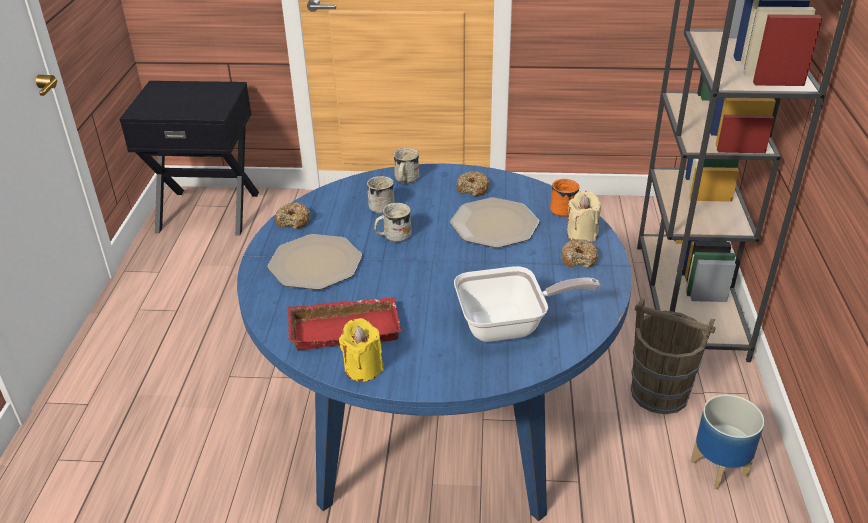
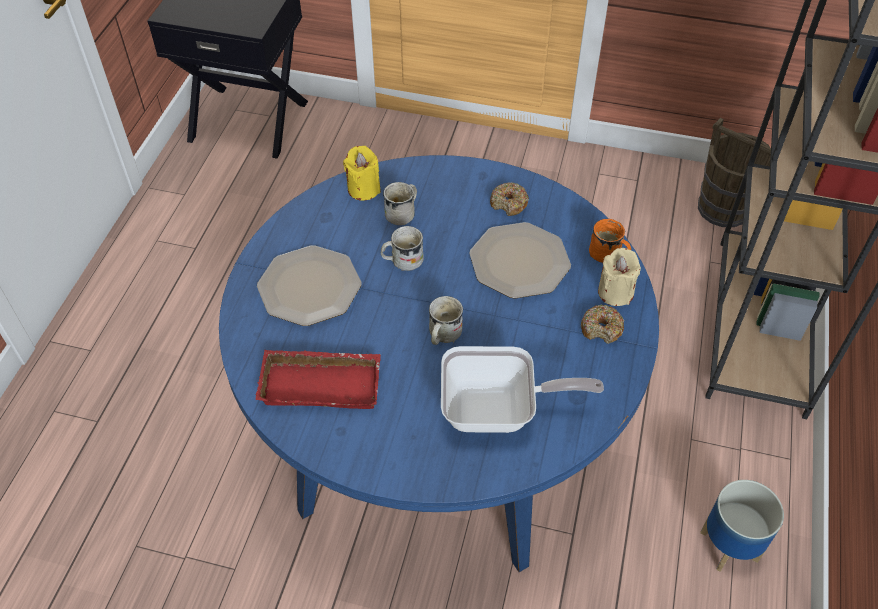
camera: 10 degrees right, 15 degrees up
(293, 221) = (299, 221): donut -> none
(363, 368) = (328, 441): yellow candle -> yellow candle (363, 189)
(405, 180) = (435, 178): white mug -> white mug (442, 335)
(660, 393) = (691, 442): brown bucket -> brown bucket (724, 209)

